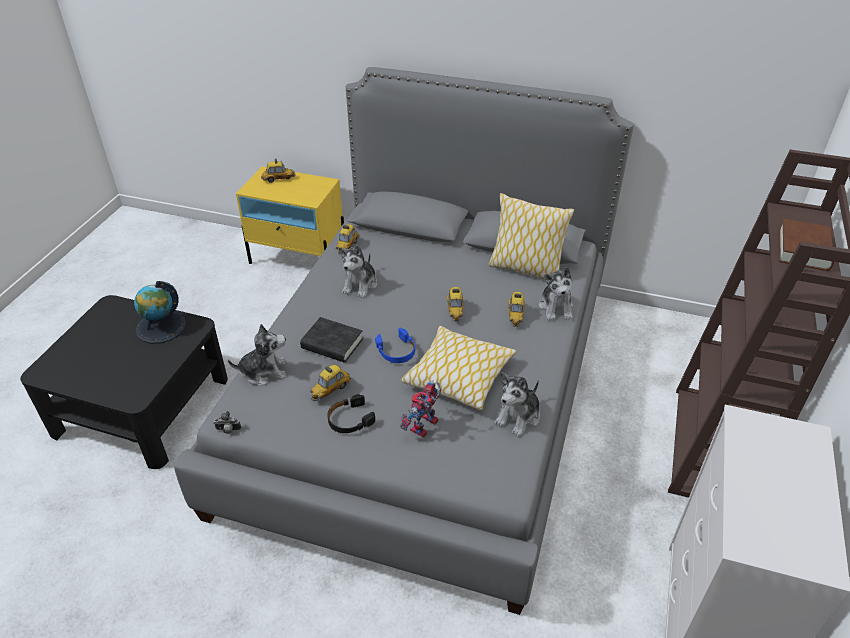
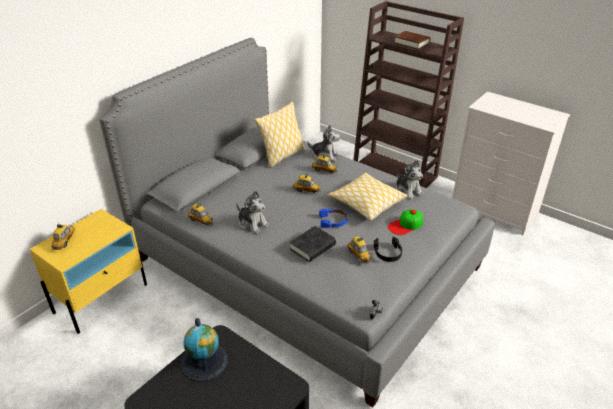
camera: 70 degrees left, 5 degrees down
(263, 372) = (323, 286): plush toy -> none
(424, 428) = (405, 225): toy robot -> cap

